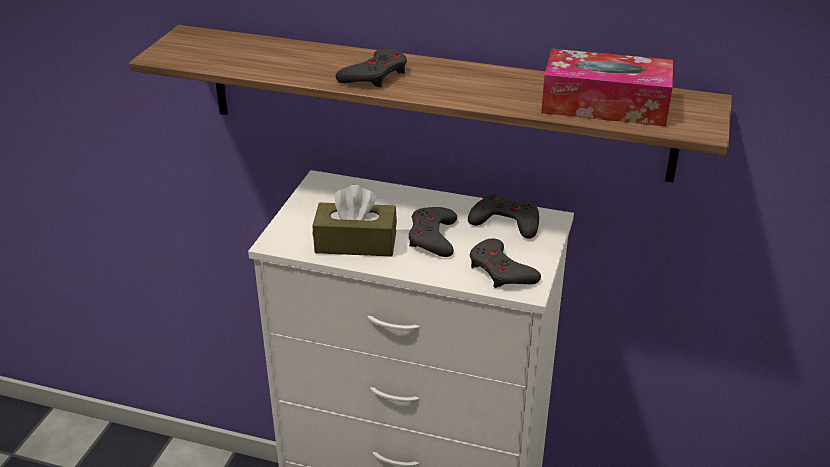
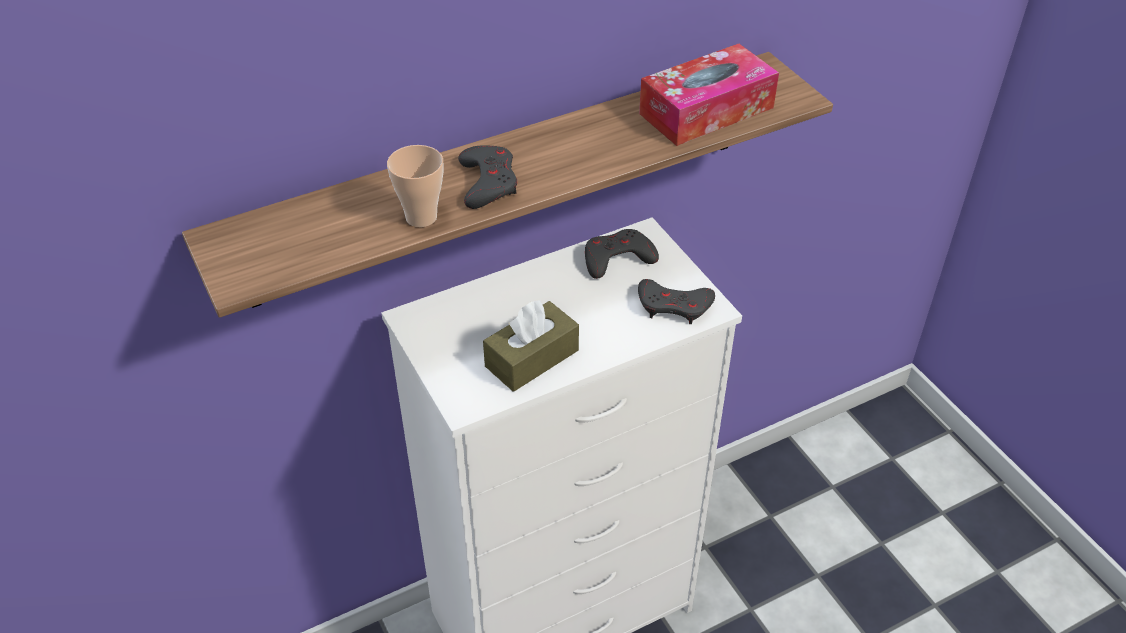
camera: 45 degrees left, 10 degrees up
(303, 73) = (421, 217): none -> cup
(432, 237) = (583, 310): grey game controller -> none

